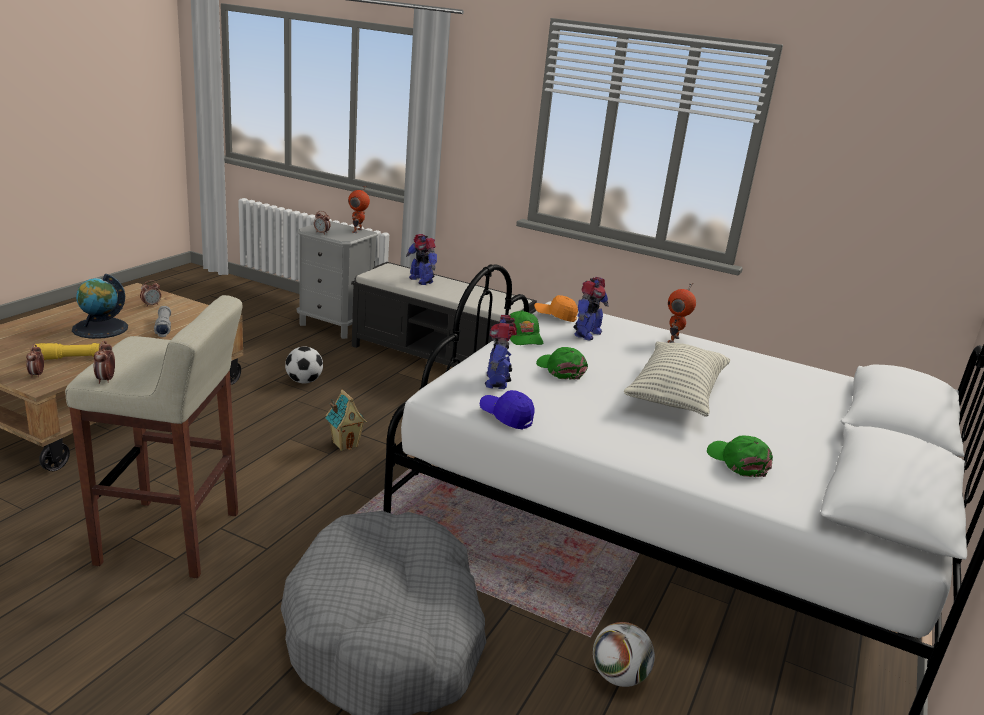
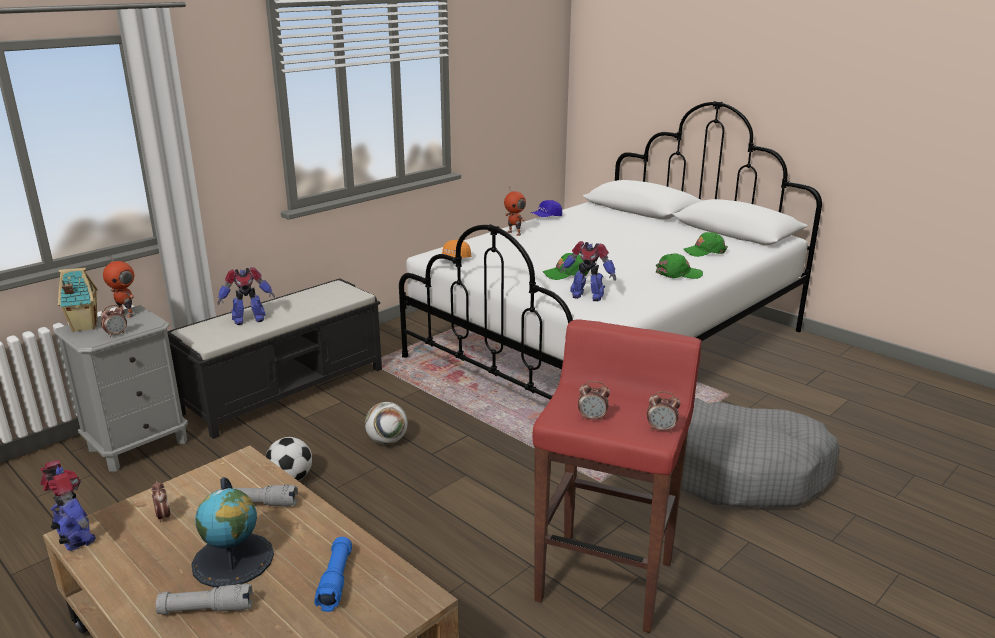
camera: 70 degrees left, 0 degrees up
(37, 375) = (385, 605): alarm clock -> alarm clock (592, 418)
(51, 328) = (206, 609): none -> grey flashlight
(68, 358) = (335, 581): yellow flashlight -> blue flashlight
(172, 539) = (606, 579): beige stool -> red stool
(345, 444) = (450, 463): toy house -> toy house (84, 326)
(506, 417) = (651, 301): blue cap -> blue cap (546, 217)
(523, 336) = (496, 276): green cap -> green cap (678, 273)
(586, 334) = (496, 256): toy robot -> toy robot (74, 537)
(618, 676) = (764, 393): football -> football (387, 441)
(676, 394) = (611, 249): pillow -> none

